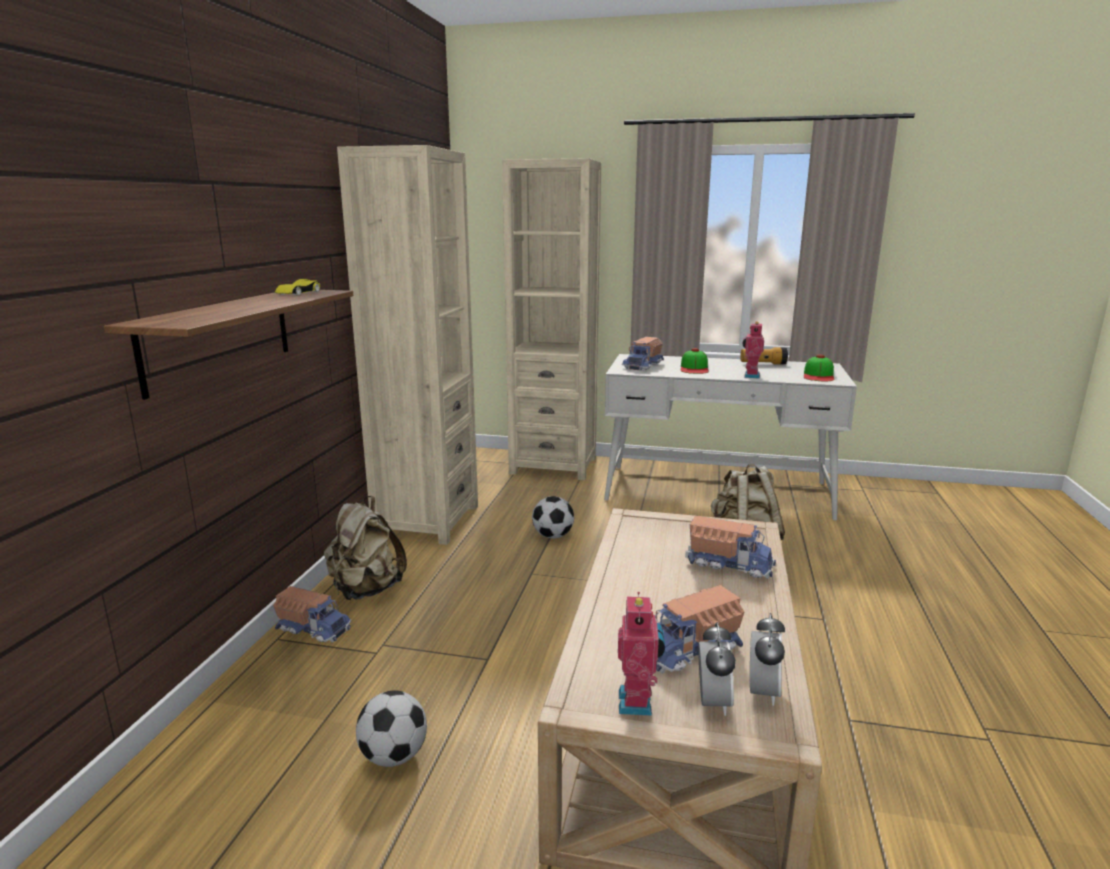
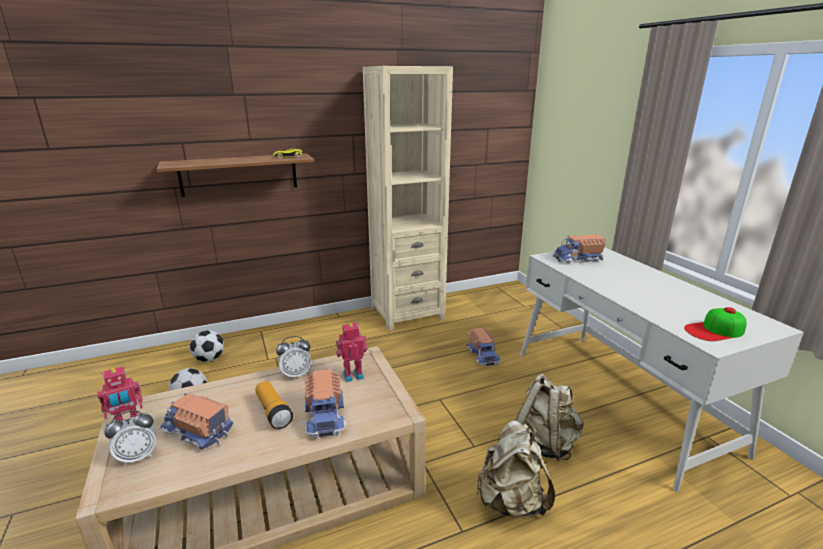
camera: 55 degrees right, 5 degrees up
(314, 628) = (275, 334): toy truck -> toy truck (483, 355)
(366, 590) = (319, 331): beige backpack -> beige backpack (511, 501)
(553, 466) = (540, 317): beige bookcase -> none
(553, 536) = (441, 357): football -> football (209, 359)
(694, 368) = (612, 276): cap -> none
(750, 376) = (636, 301): toy robot -> toy robot (353, 374)
(763, 364) = (697, 297): flashlight -> flashlight (273, 412)
(763, 692) = (152, 473): alarm clock -> alarm clock (296, 374)

